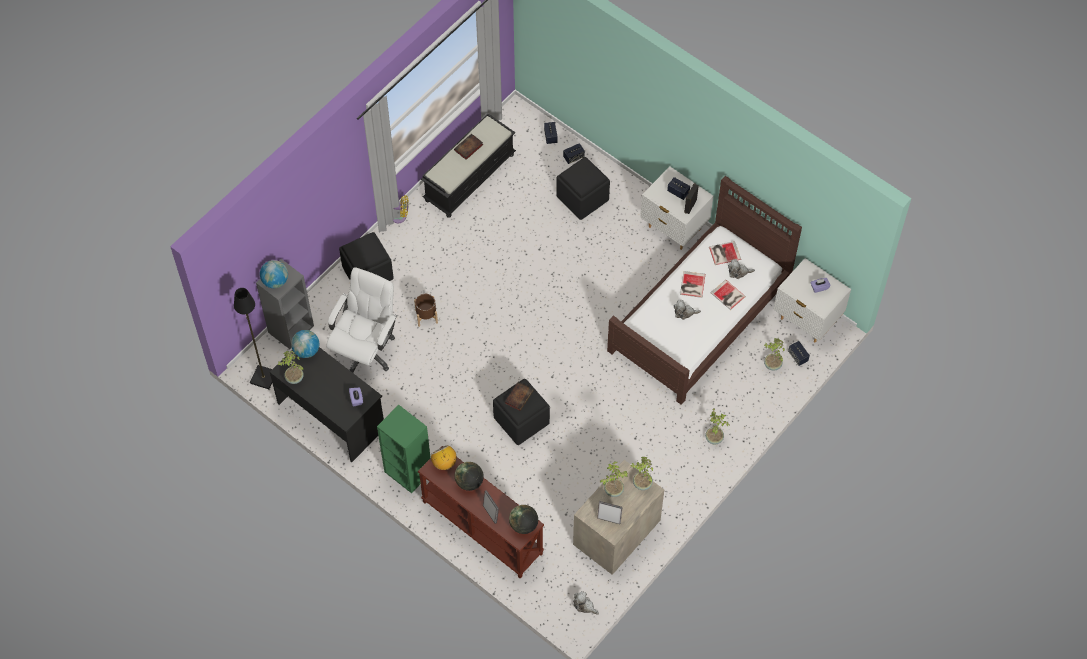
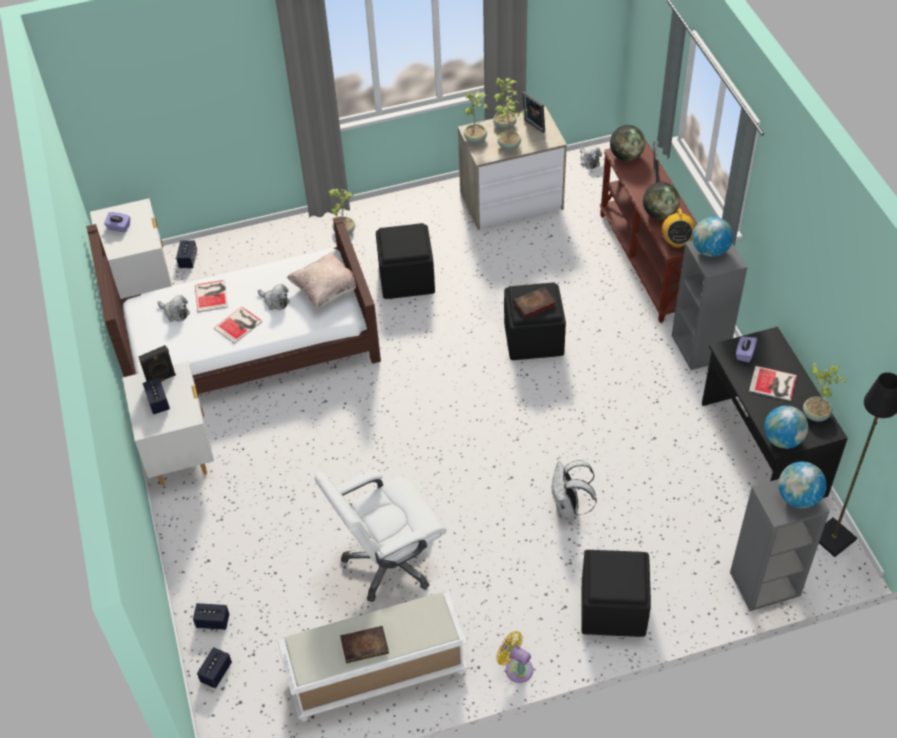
camera: 145 degrees left, 10 degrees down
(365, 350) = (675, 505): white office chair -> white office chair (389, 562)
(407, 427) = (710, 251): none -> globe
(407, 472) = (700, 348): green bookcase -> grey bookcase
(426, 316) = (569, 507): brown planter -> white backpack
(469, 177) = (376, 674): black bench -> white bench
(583, 198) = (251, 555): black ottoman -> black ottoman (406, 278)
(659, 337) = (326, 290): none -> beige pillow
(723, 253) = (169, 340): book -> book (773, 384)
(772, 365) = (221, 265): potted plant -> potted plant (505, 125)

